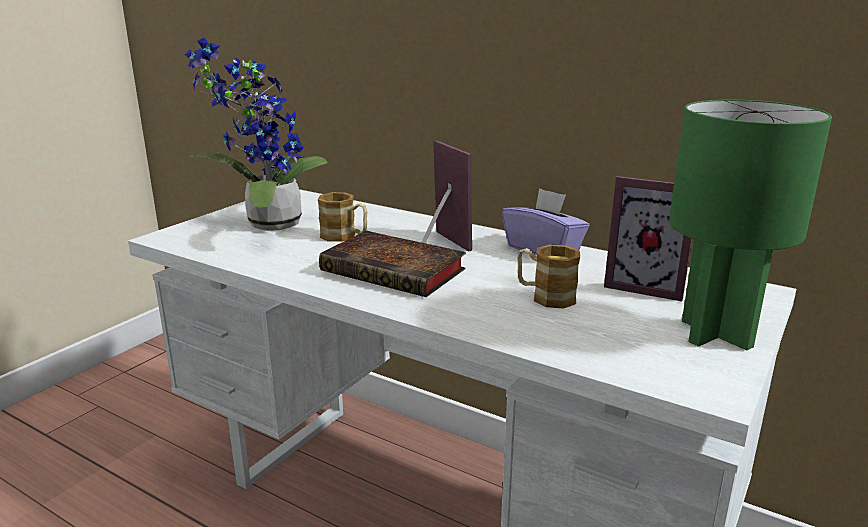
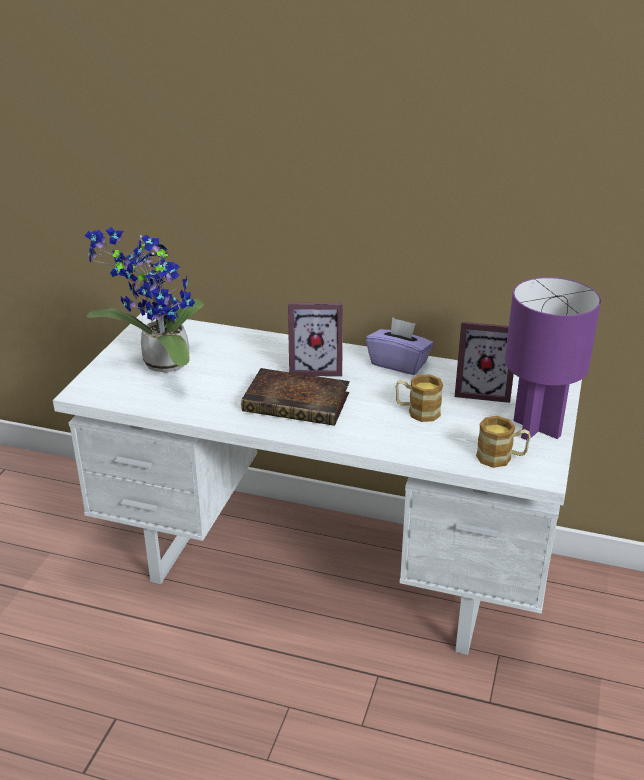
camera: 15 degrees left, 10 degrees up
(344, 236) = (235, 370): mug -> mug (501, 458)
(439, 243) = (316, 368): picture frame -> picture frame turned 135 degrees clockwise
(716, 333) = (536, 427): green table lamp -> purple table lamp

